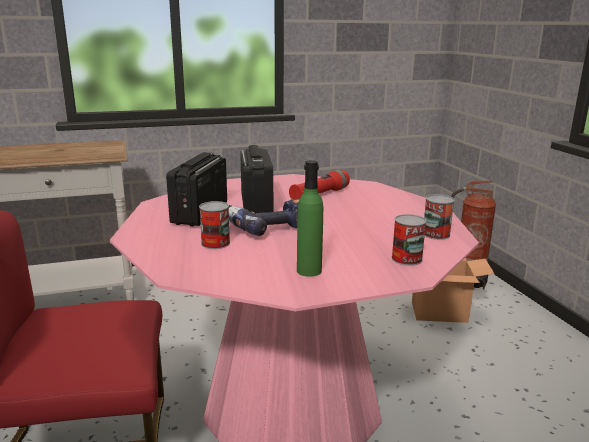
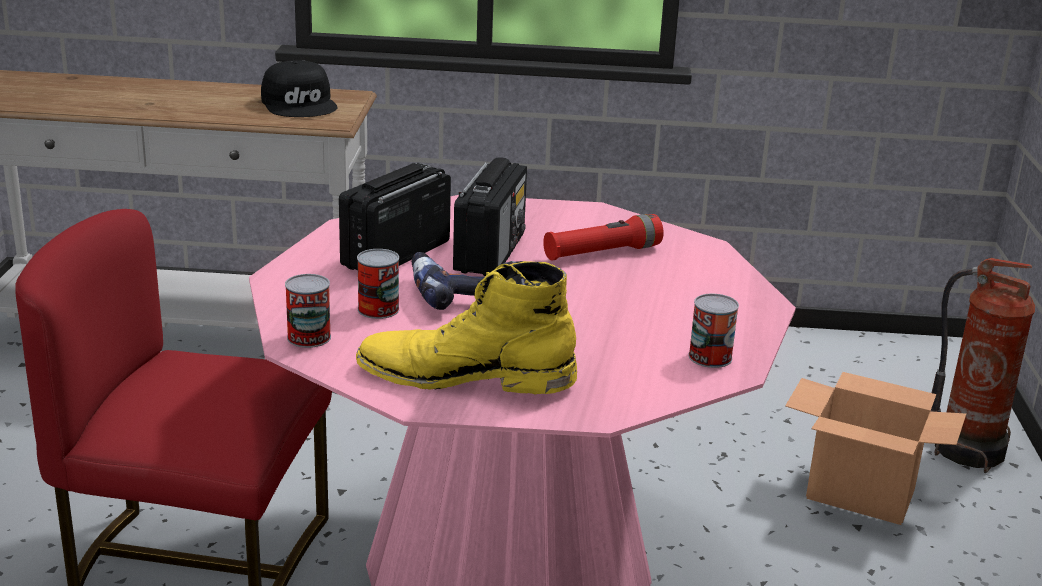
camera: 20 degrees right, 5 degrees up
(83, 149) = (300, 104): none -> black cap
(309, 271) = (465, 375): green bottle -> yellow boot
(406, 259) = (619, 386): can -> can (309, 337)

